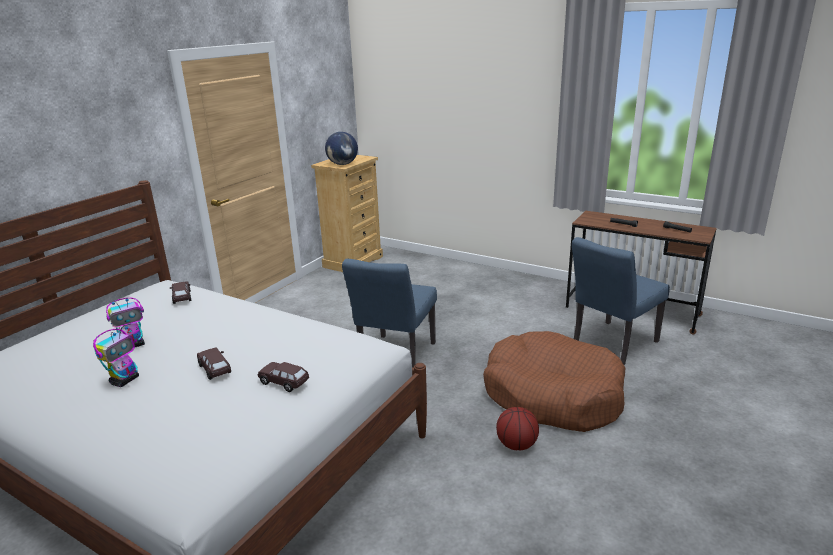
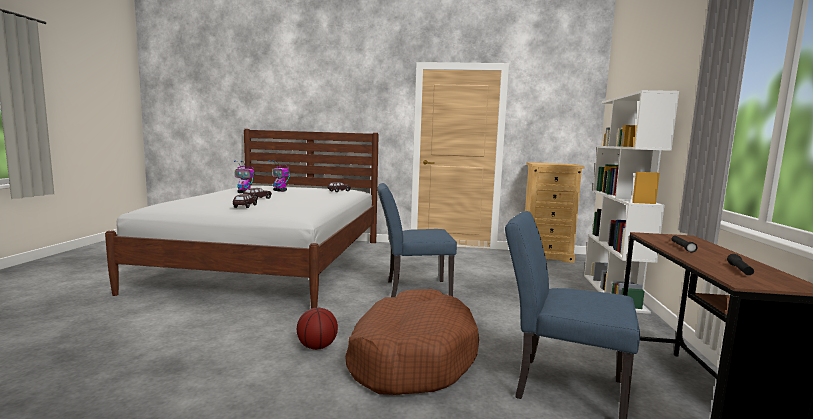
camera: 65 degrees right, 15 degrees down
(343, 164) = (542, 163): globe -> none
(466, 268) = (614, 292): none -> white bookcase

